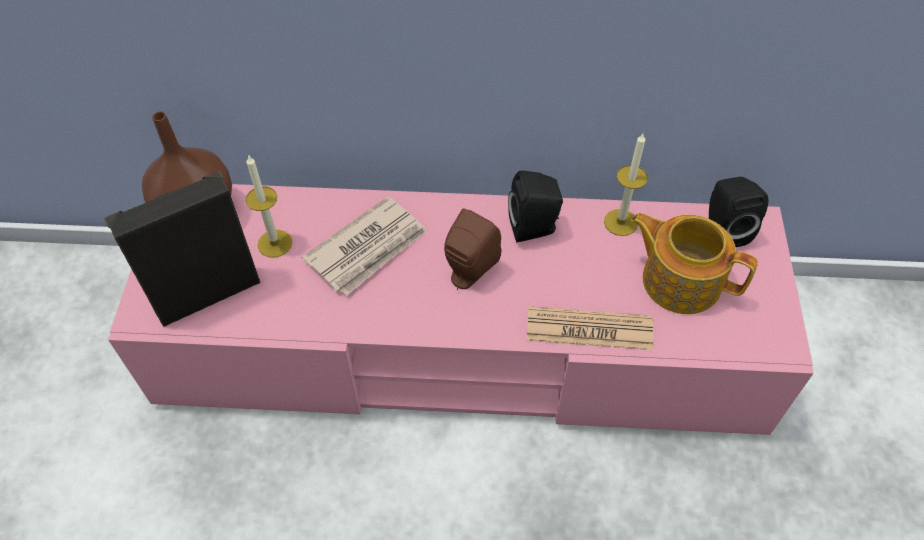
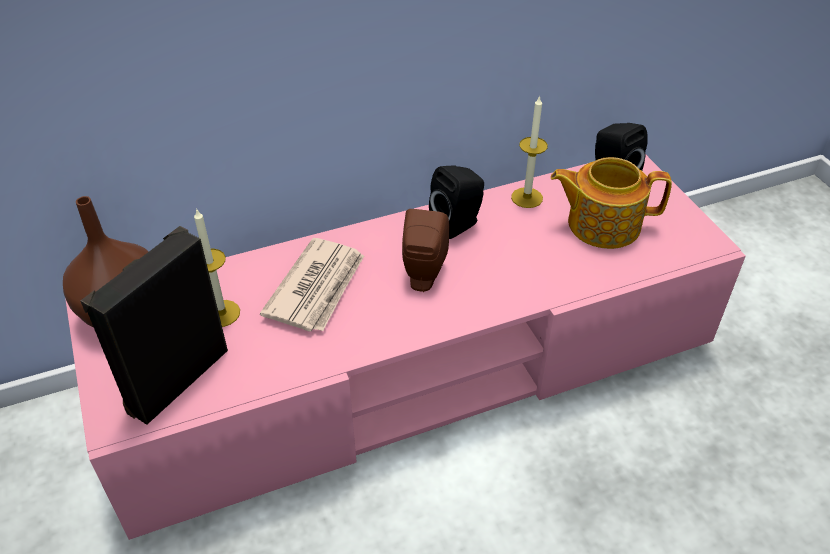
camera: 25 degrees left, 10 degrees down
(589, 329) = (554, 284): newspaper -> none

